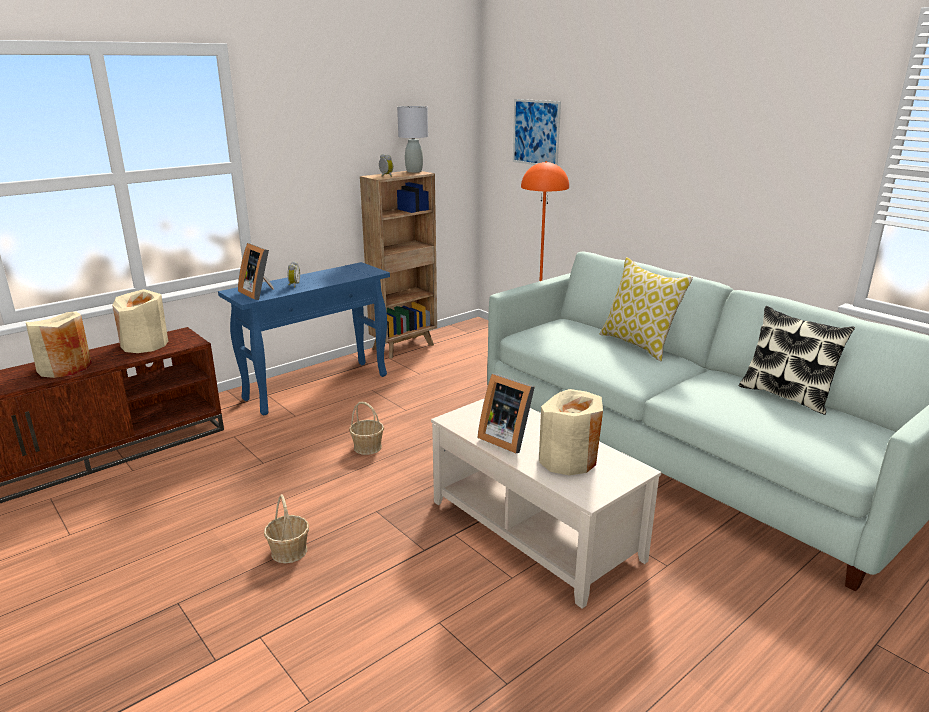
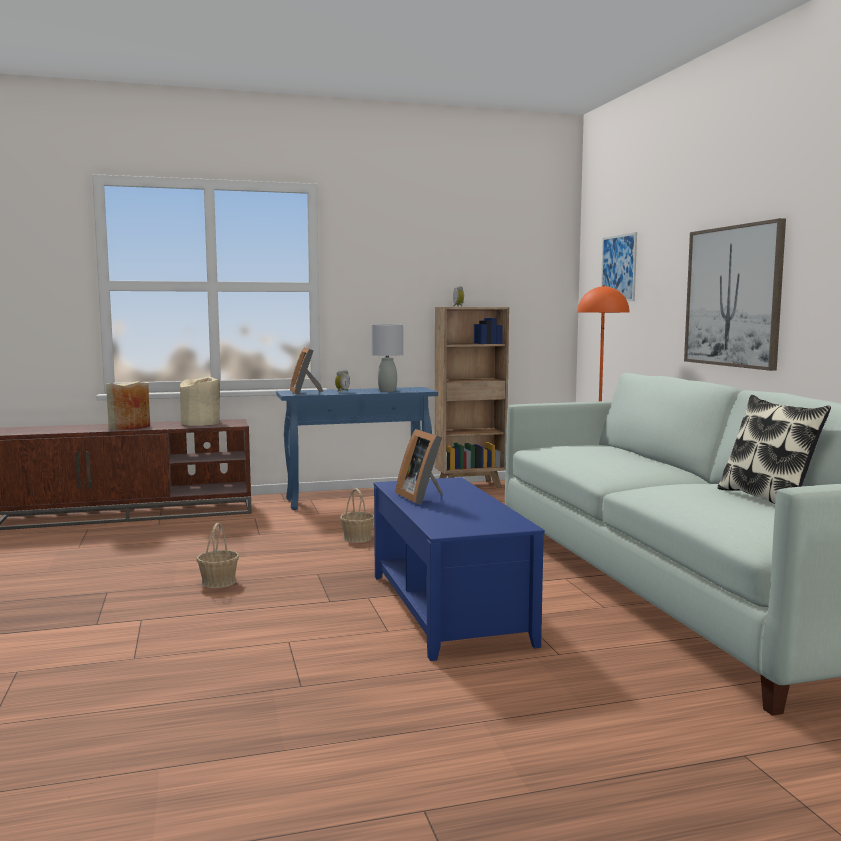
camera: 25 degrees right, 15 degrees down
(414, 171) = (492, 306): grey table lamp -> grey table lamp (387, 391)
(534, 530) = (448, 608): beige coffee table -> blue coffee table
(568, 459) = (461, 513): beige vase -> none
(639, 345) = (649, 459): pillow -> none
(682, 183) = (733, 296): none -> picture

